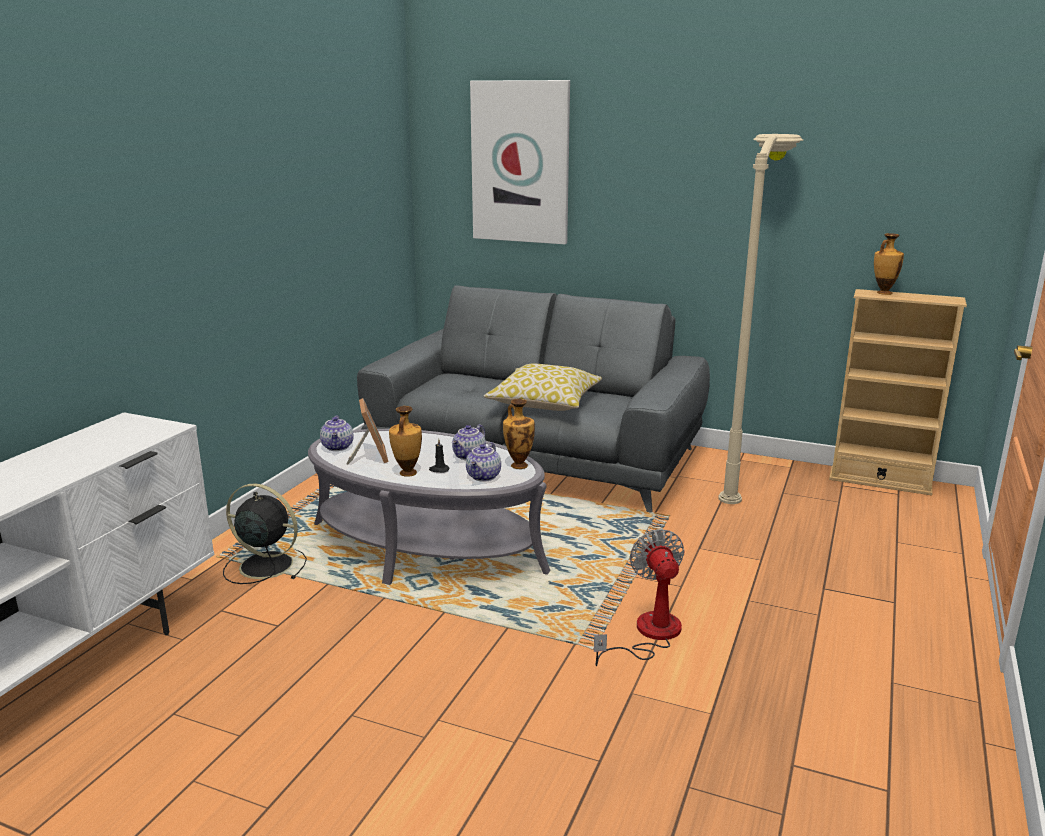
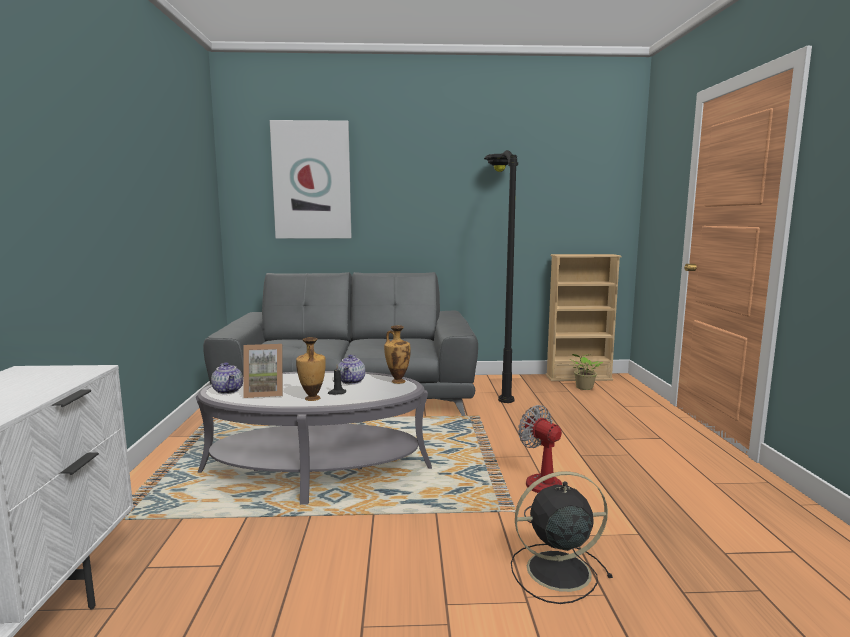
camera: 25 degrees left, 10 degrees down
(264, 565) = (168, 516): black fan -> black fan (555, 571)
(369, 456) = (265, 393): picture frame -> picture frame turned 120 degrees clockwise
(484, 477) = (380, 391): teapot -> none
(544, 403) = (368, 347): pillow -> none
(742, 472) = (497, 385): beige floor lamp -> black floor lamp
(867, 500) = (583, 388): none -> potted plant
(883, 293) = (569, 254): vase -> none

